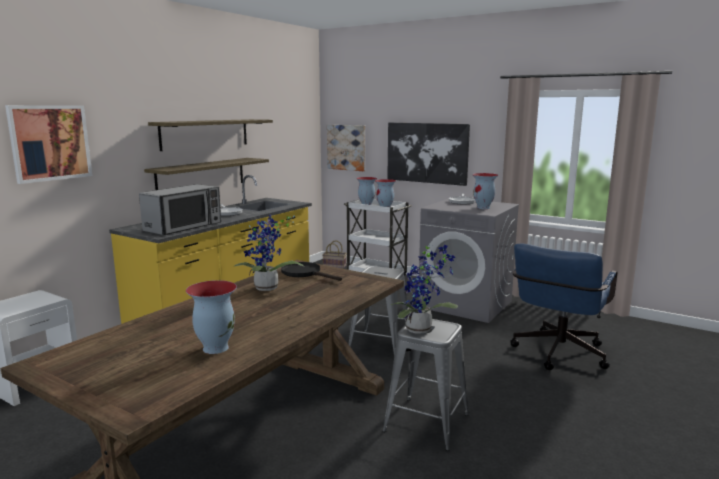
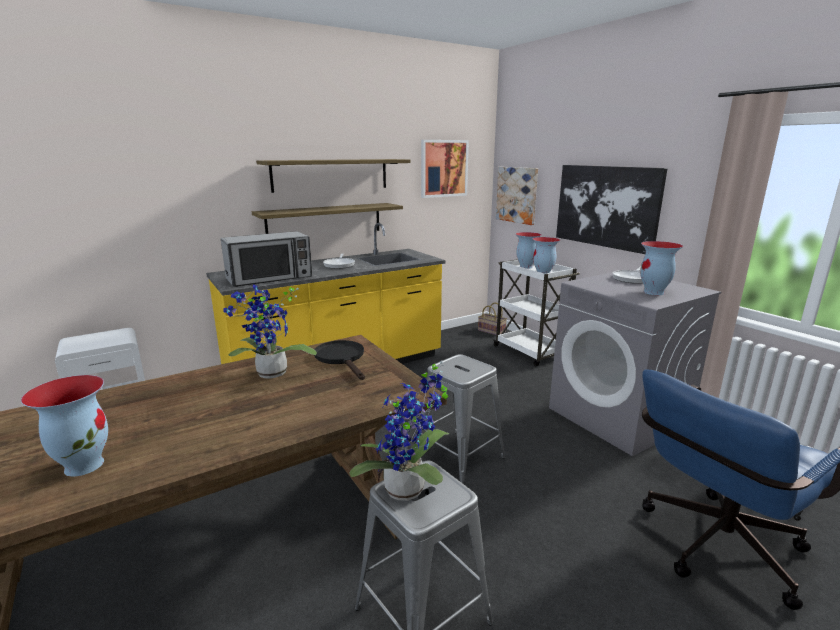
camera: 25 degrees right, 5 degrees up
(50, 142) = (138, 180): picture -> picture (444, 168)

